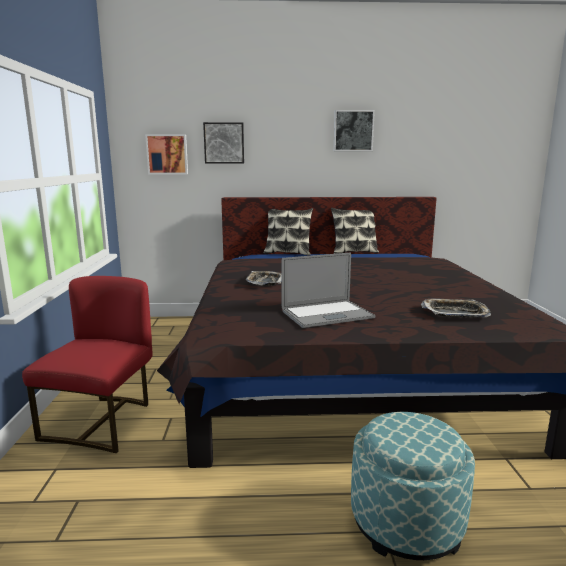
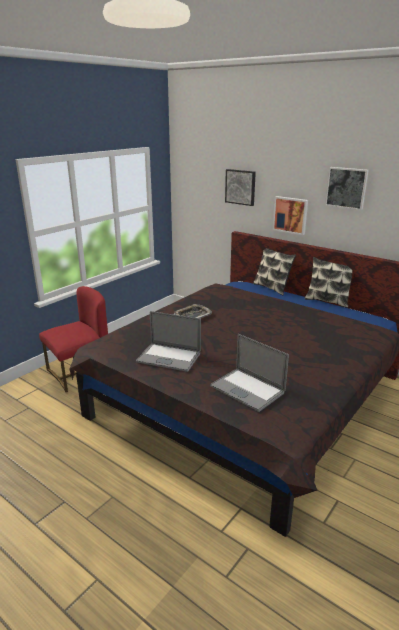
camera: 40 degrees right, 10 degrees up
(167, 154) = (203, 191): picture -> picture (290, 215)
(406, 521) = (128, 500): ottoman -> none
(455, 312) = (247, 389): tray -> laptop

